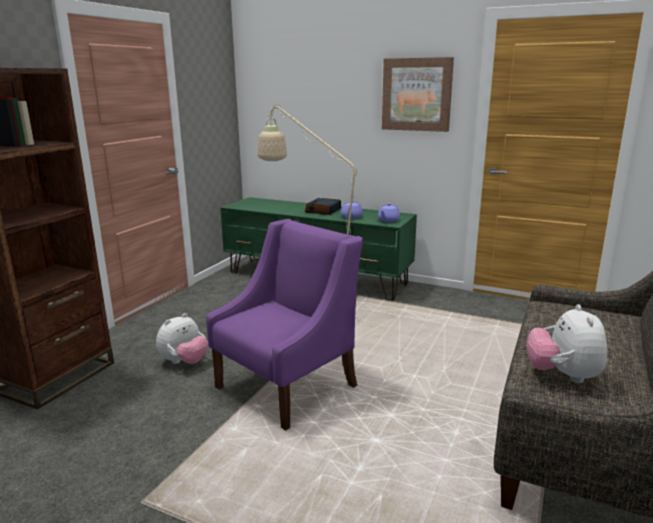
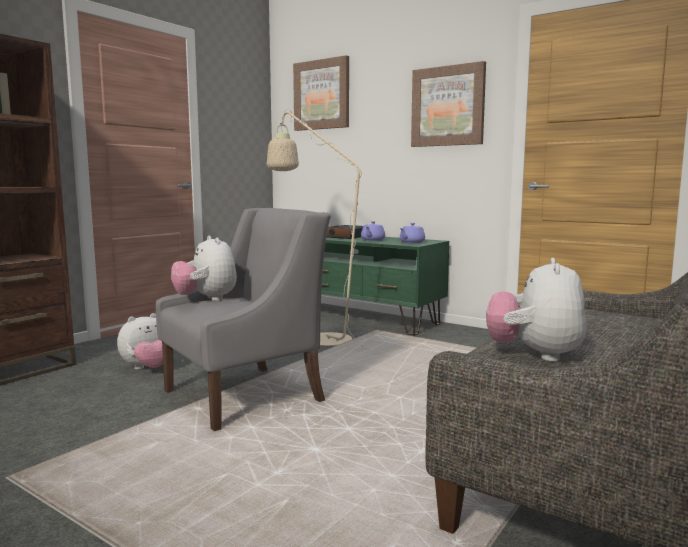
camera: 10 degrees right, 10 degrees down
(253, 312) = (206, 299): none -> plush toy
(288, 386) = (245, 395): purple armchair -> grey armchair
(290, 72) = (322, 95): none -> picture

